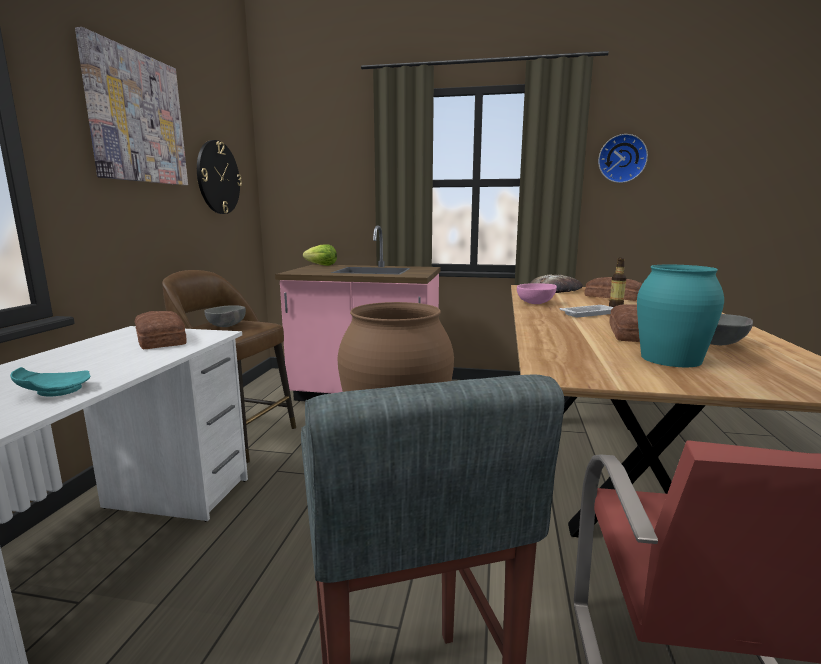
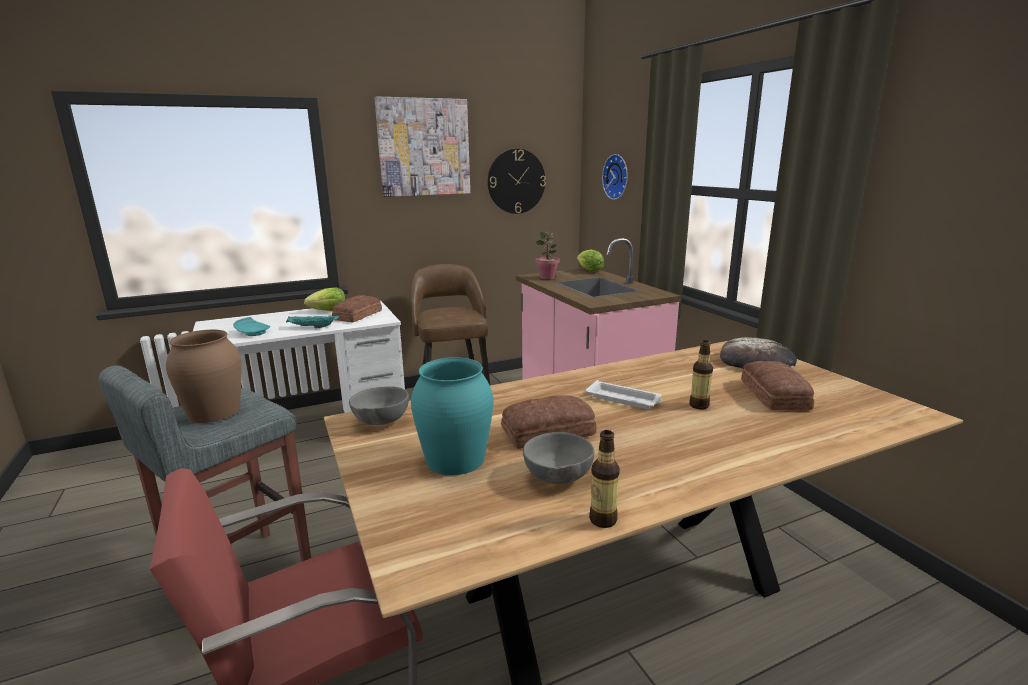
camera: 55 degrees right, 5 degrees up
(94, 347) = (329, 311): none -> lettuce
(143, 361) = (312, 327): none -> turquoise tray
(226, 326) = (444, 314): grey bowl -> grey bowl (380, 422)
(311, 271) = (547, 277): none -> potted plant
(536, 303) = (637, 369): pink bowl -> none
(621, 159) = (948, 169): wall clock -> wall clock (617, 177)
(782, 346) = (603, 520): none -> bottle

